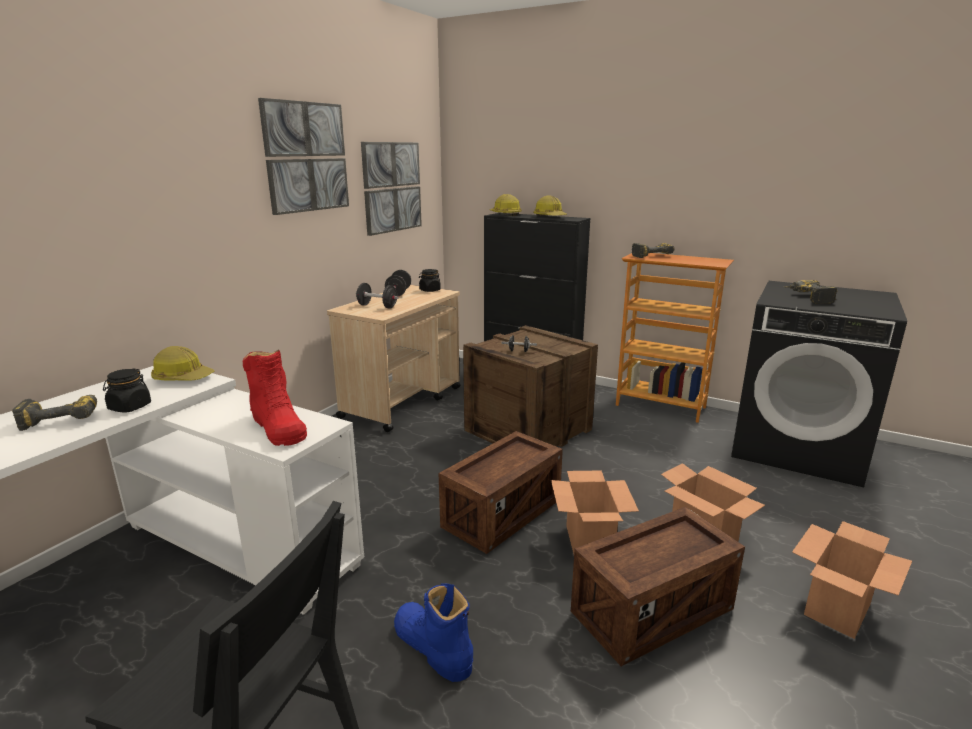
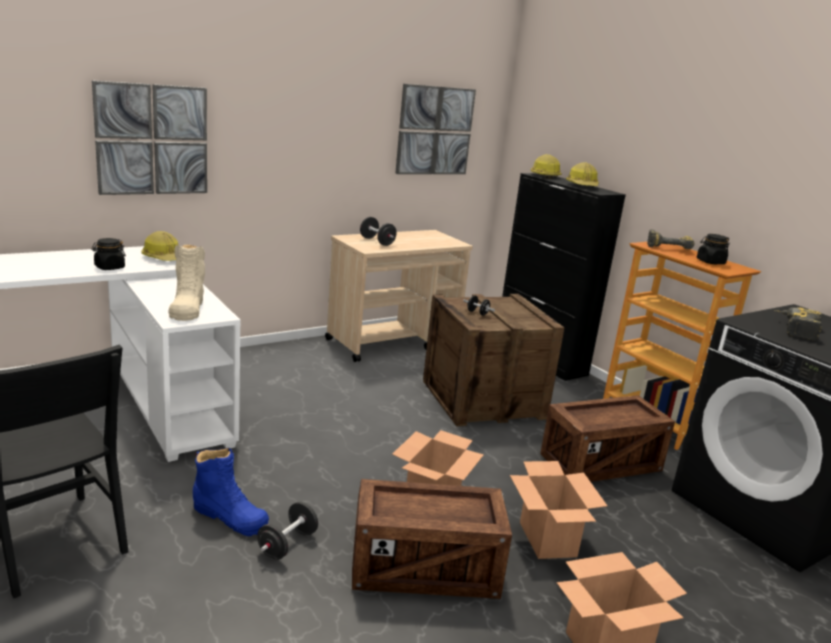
camera: 25 degrees right, 0 degrees up
(64, 418) = (66, 263): power drill -> none
(278, 427) = (187, 308): red boot -> beige boot
(306, 157) = (337, 93): picture -> picture (152, 140)
(398, 293) = (414, 235): black dumbbell -> black dumbbell (287, 544)
(429, 290) = (445, 239): black jar -> black jar (710, 262)
(432, 647) = (230, 517): blue boot -> blue boot turned 135 degrees clockwise
(502, 513) = (381, 454): crate -> crate (600, 463)

